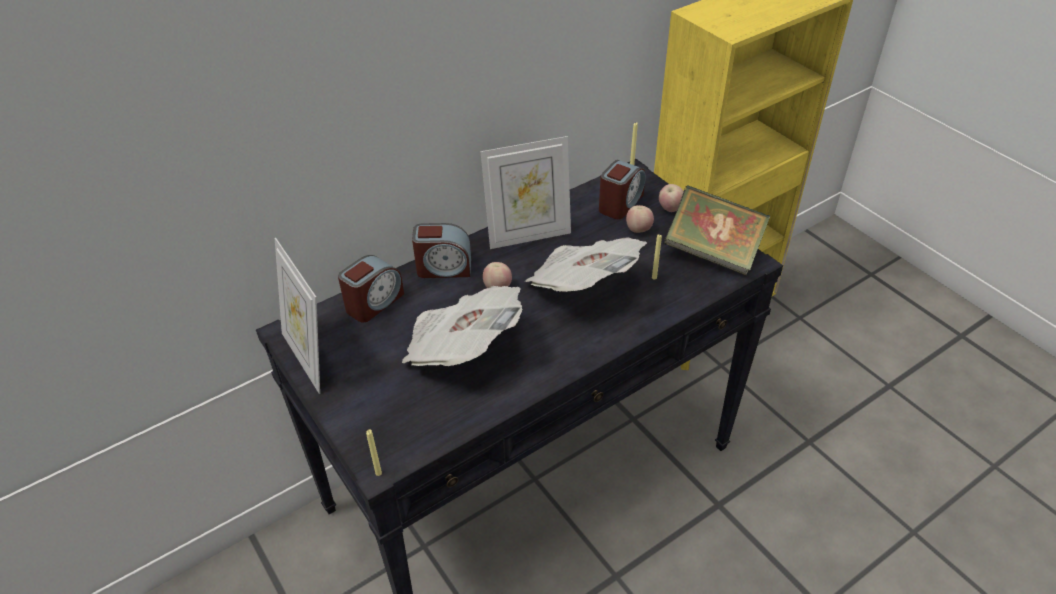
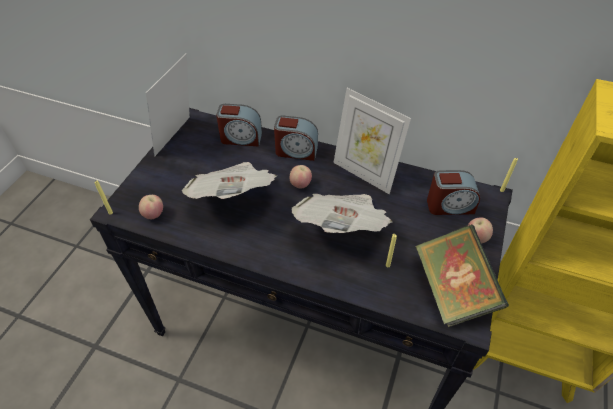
camera: 55 degrees right, 5 degrees up
(444, 268) = (296, 151): alarm clock -> alarm clock turned 45 degrees counterclockwise
(638, 230) = (431, 230): apple -> apple (154, 215)

